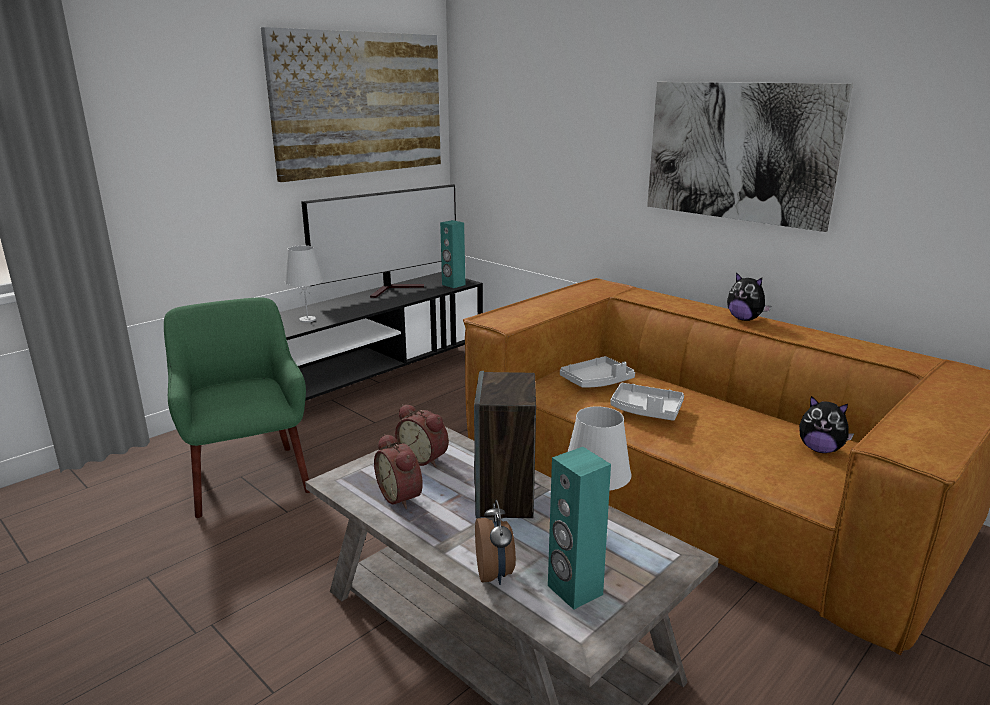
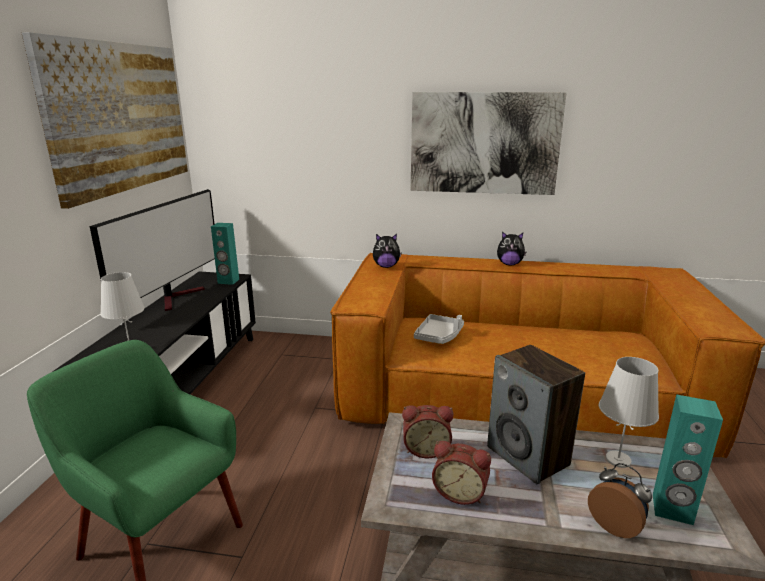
camera: 35 degrees left, 0 degrees up
(646, 410) = (499, 348): grey tray -> none
(820, 449) = (617, 342): plush toy -> plush toy (386, 266)

